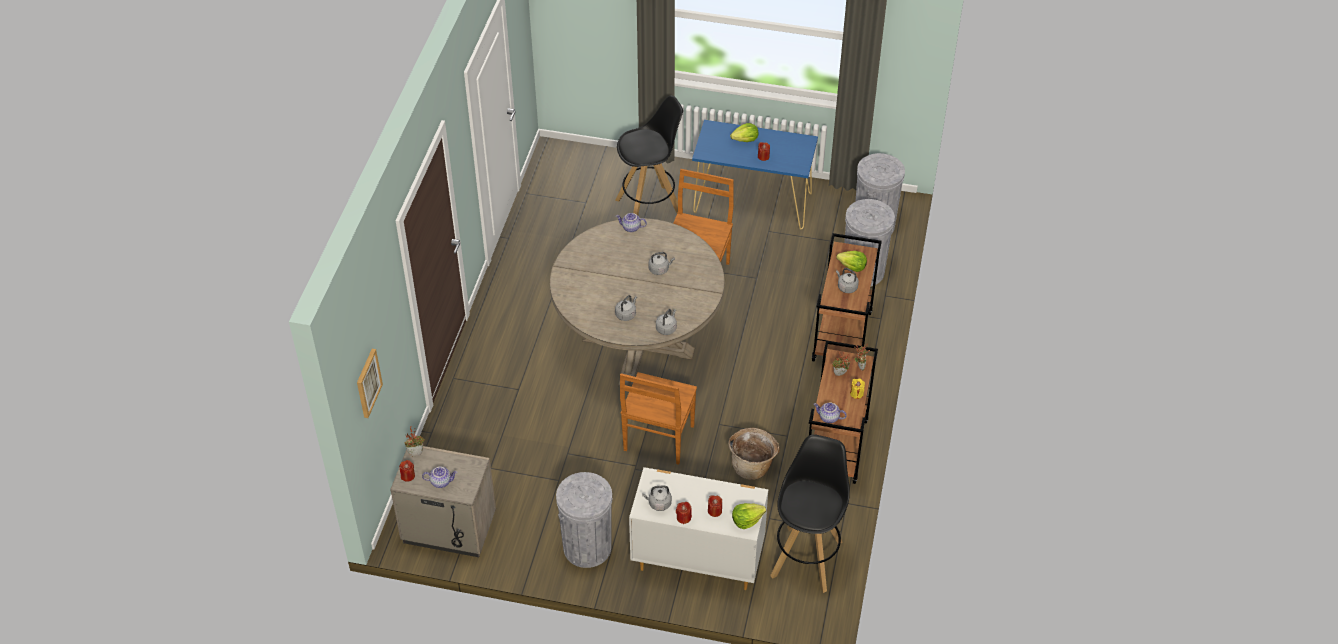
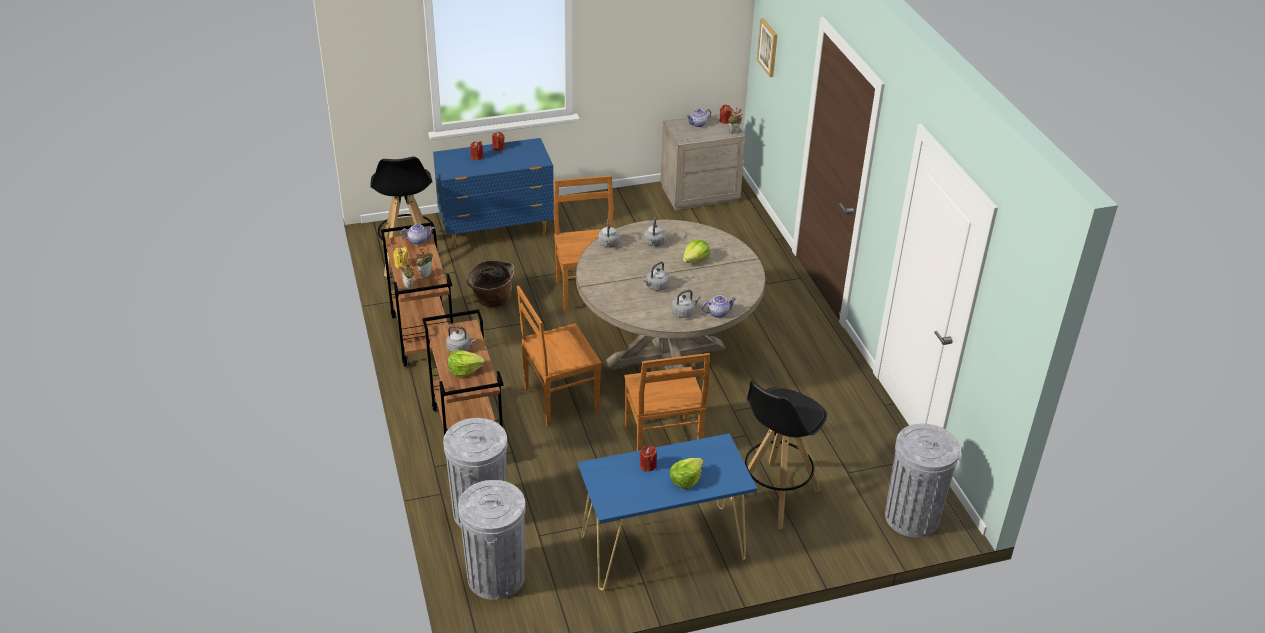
camera: 150 degrees right, 10 degrees down
(587, 547) = (587, 213): grey trash can -> grey trash can (911, 517)
(658, 503) = (524, 149): grey kettle -> grey kettle (684, 312)
(697, 560) = (497, 231): white dresser -> blue dresser
(747, 520) = (448, 159): lettuce -> lettuce (695, 260)
(754, 337) = (559, 400): none -> brown chair

